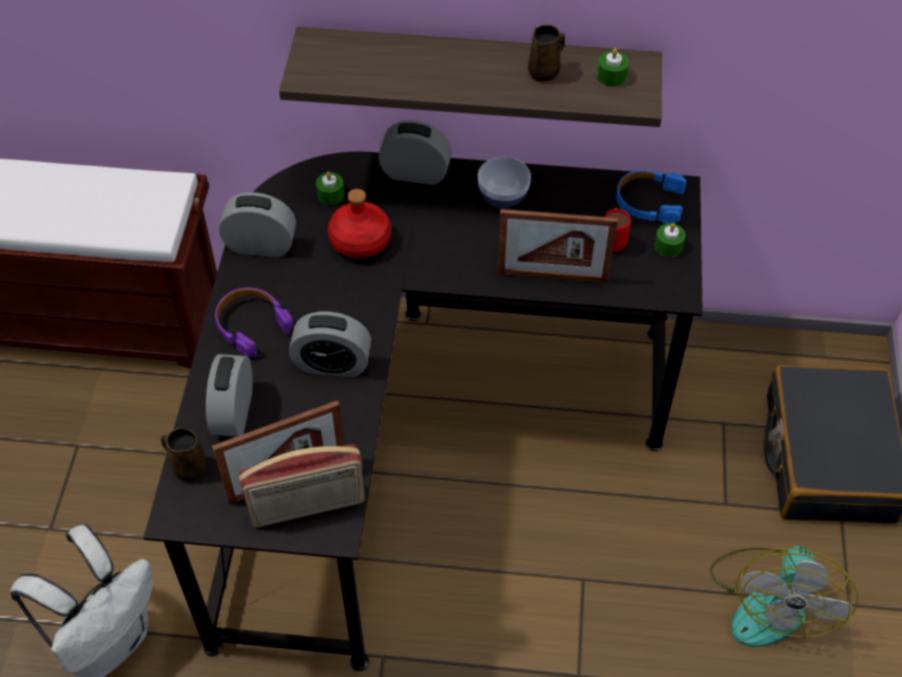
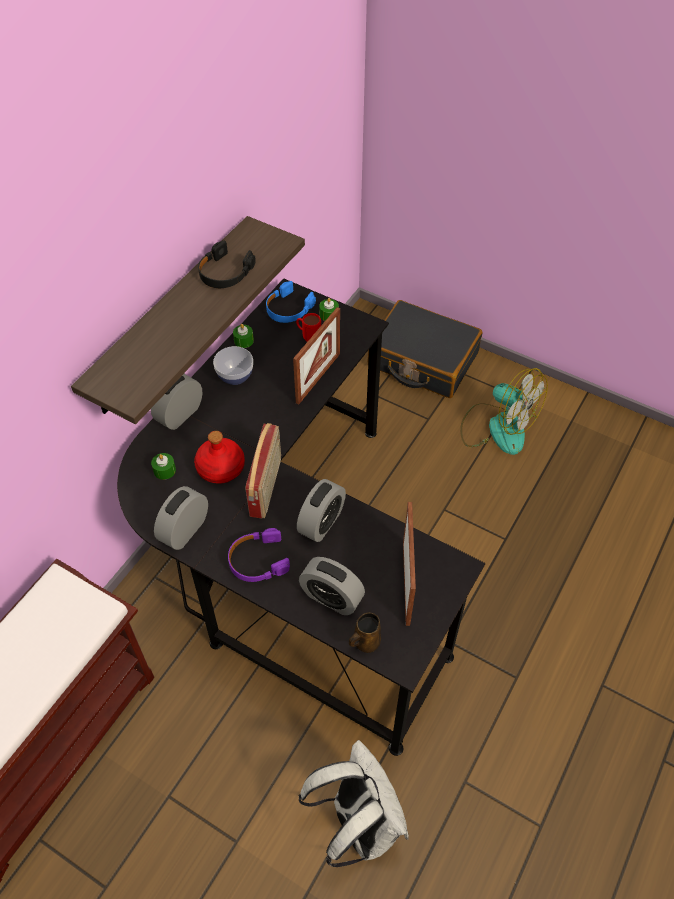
camera: 65 degrees left, 0 degrees up
(307, 507) = (434, 578): radio -> radio (266, 486)
(545, 72) = (225, 273): brown mug -> black headphones
(611, 76) = (252, 245): green candle -> green candle (243, 340)

